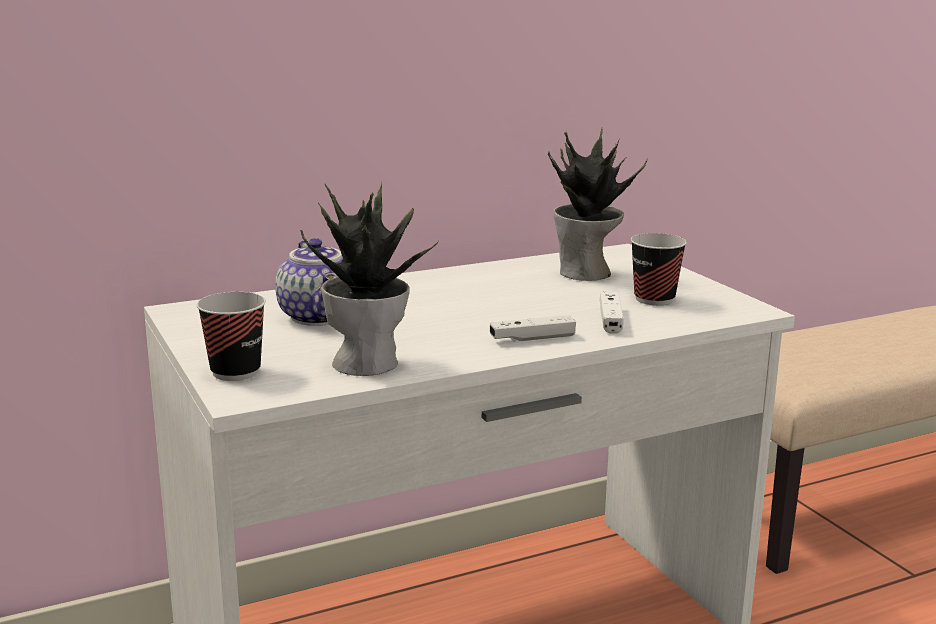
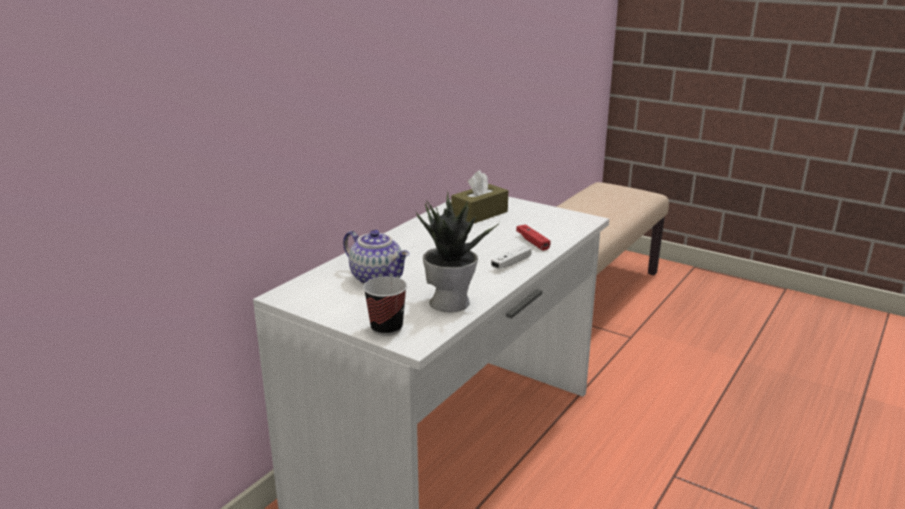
camera: 30 degrees left, 5 degrees up
(585, 274) = (479, 214): potted plant -> brown tissue box
(610, 320) = (532, 242): white game controller -> red game controller
(654, 299) = (535, 223): cup -> none

